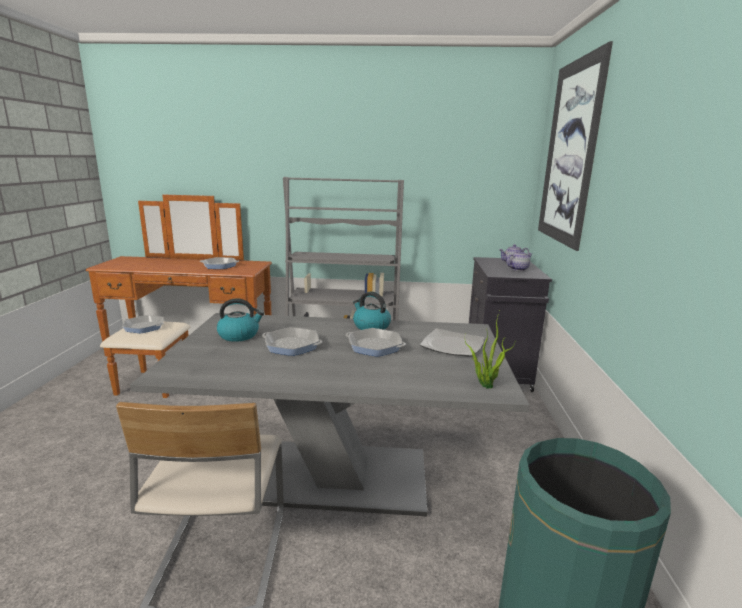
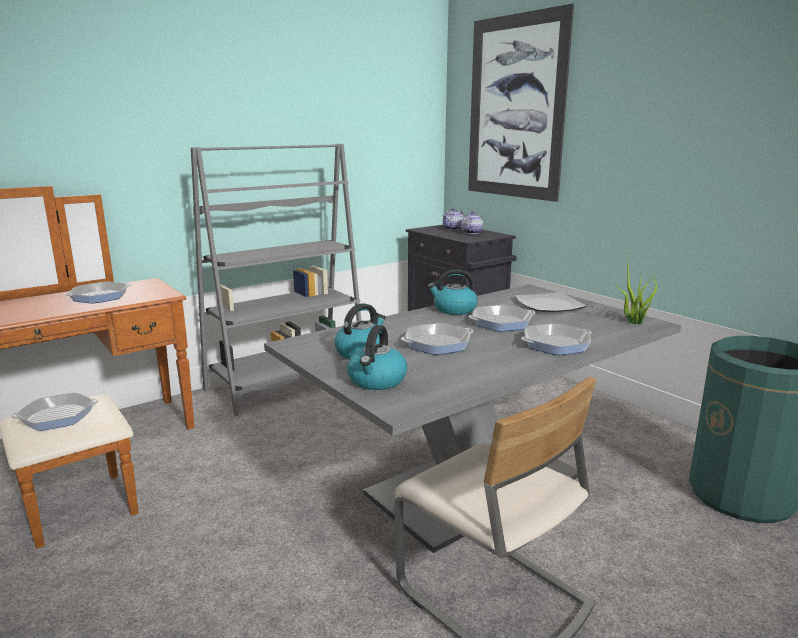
camera: 40 degrees left, 0 degrees up
(197, 355) = (377, 381): none -> kettle
(364, 376) = (556, 344): none -> frying pan

